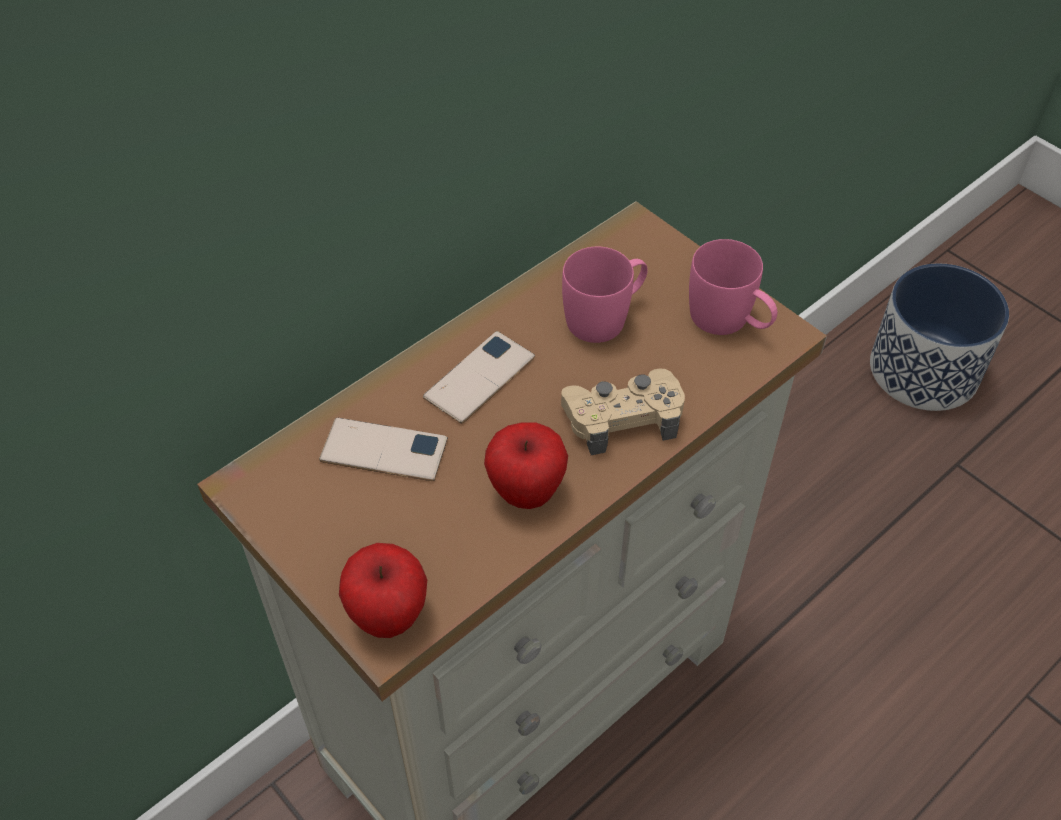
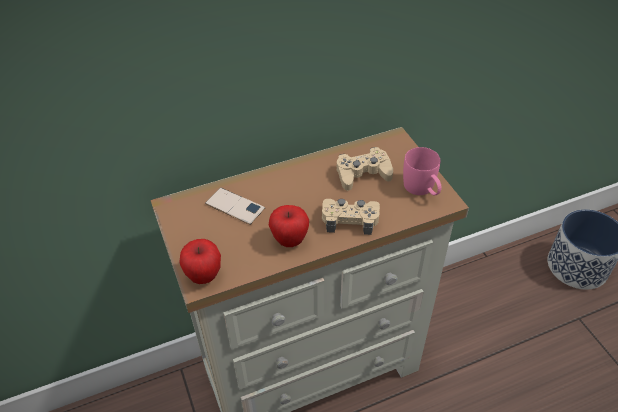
camera: 20 degrees right, 5 degrees down
(479, 377) = (292, 186): phone -> none
(605, 316) = (363, 173): pink mug -> beige game controller

